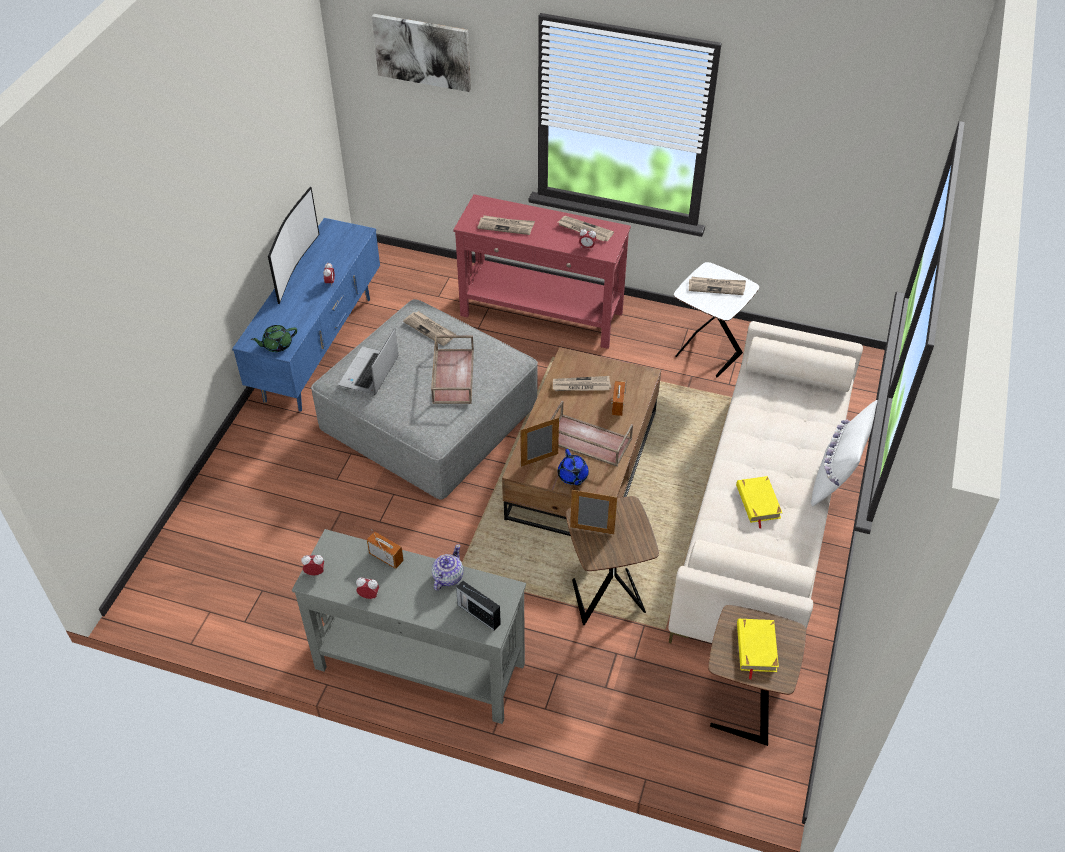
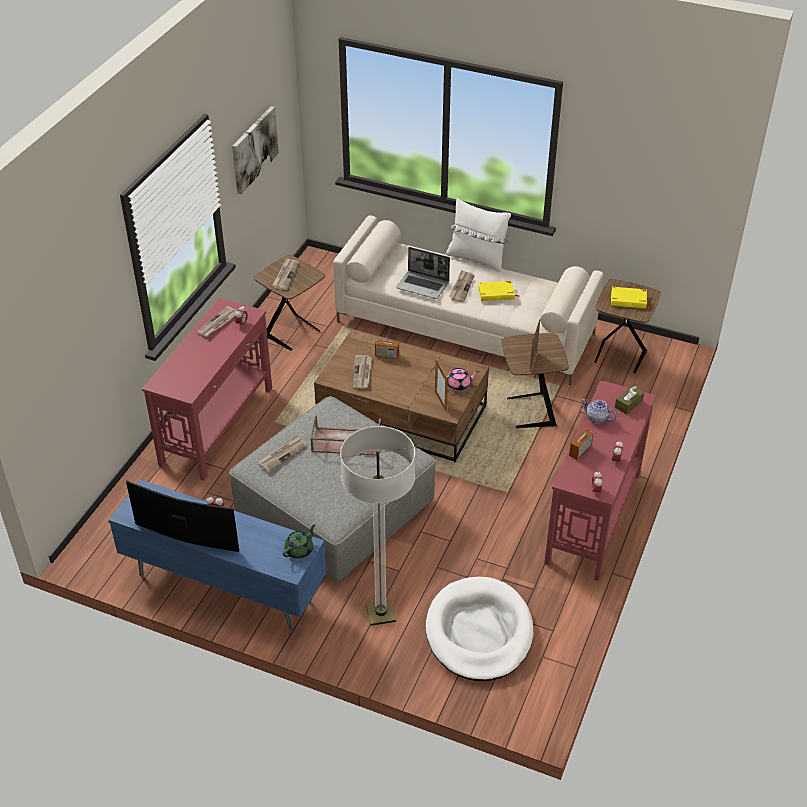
camera: 85 degrees left, 5 degrees down
(247, 552) = (479, 632): none -> white dog bed
(277, 345) = (299, 550): green teapot -> green teapot turned 120 degrees counterclockwise
(279, 468) = (381, 614): none -> floor lamp
(369, 373) = (332, 496): laptop -> laptop (423, 285)
(419, 665) = (593, 517): grey console table -> red console table
(422, 51) = (65, 311): picture -> picture (254, 149)
(478, 613) = (628, 404): radio -> brown tissue box
(506, 226) = (198, 369): newspaper -> newspaper (461, 287)
(573, 476) = (459, 385): blue teapot -> pink teapot
(587, 440) = (423, 374): brown tray -> none
(707, 355) = (293, 333): white side table -> brown side table

